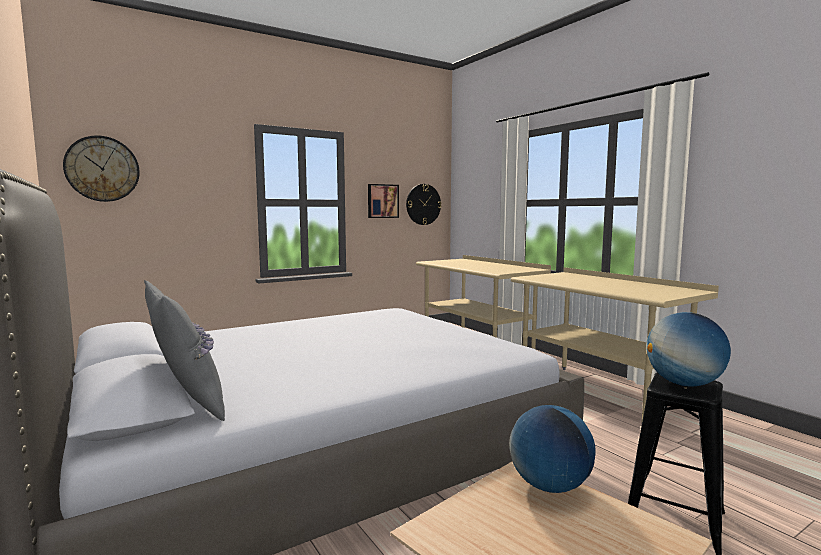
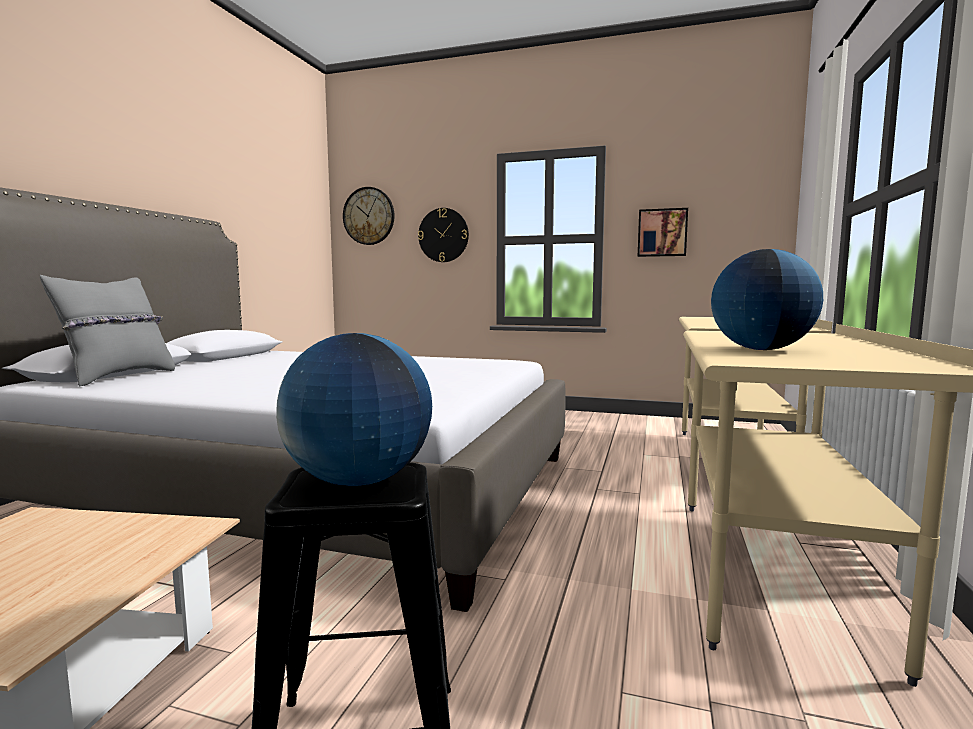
camera: 50 degrees right, 0 degrees up
(423, 204) = (736, 235): wall clock -> wall clock (443, 235)
(549, 486) = (157, 547): globe -> globe (761, 349)

